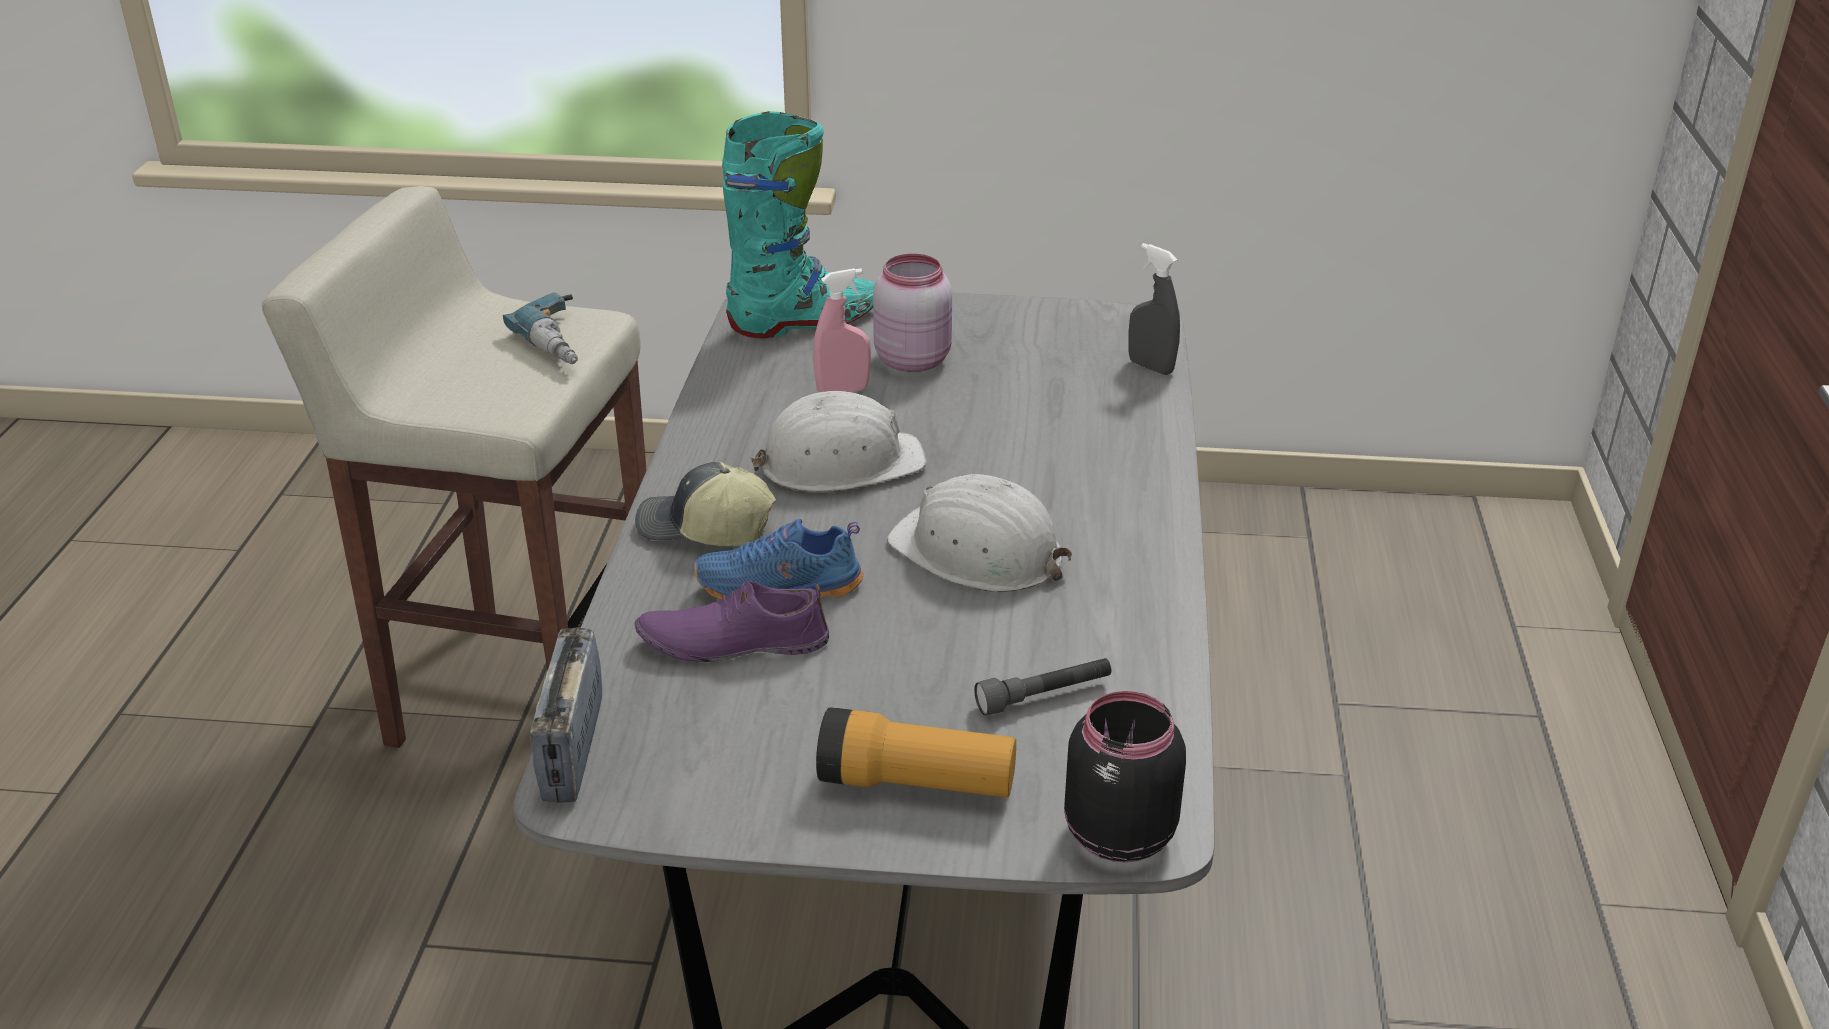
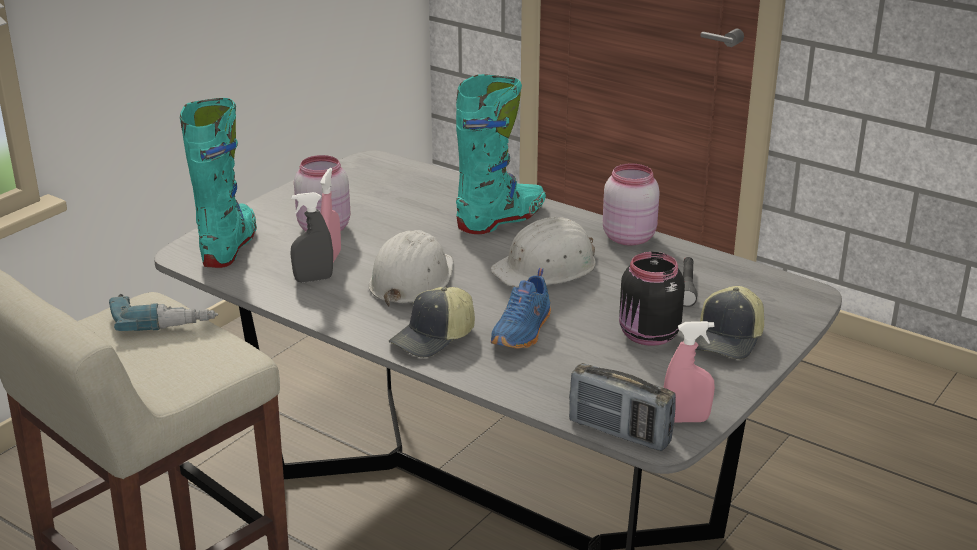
camera: 60 degrees left, 5 degrees down
(646, 802) = (686, 419): none -> pink spray bottle
(733, 642) = (560, 358): purple shoe -> none
(916, 783) = (729, 339): flashlight -> cap
(1085, 471) = (501, 219): none -> turquoise boot
(1115, 834) = (803, 302): black jar -> black jar (648, 336)
(1150, 367) = (420, 172): grey spray bottle -> grey spray bottle (313, 279)
(1153, 593) = (628, 237): none -> pink jar

